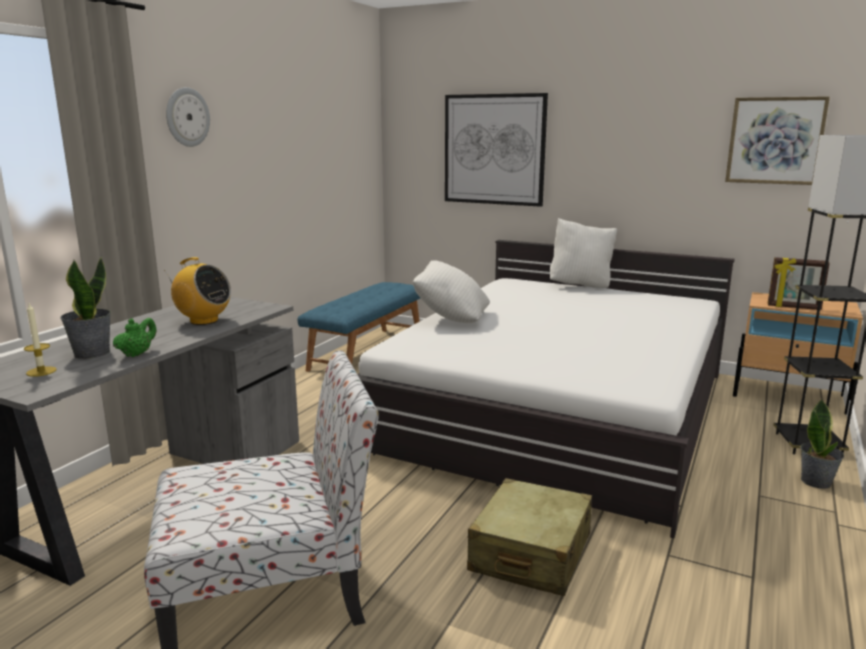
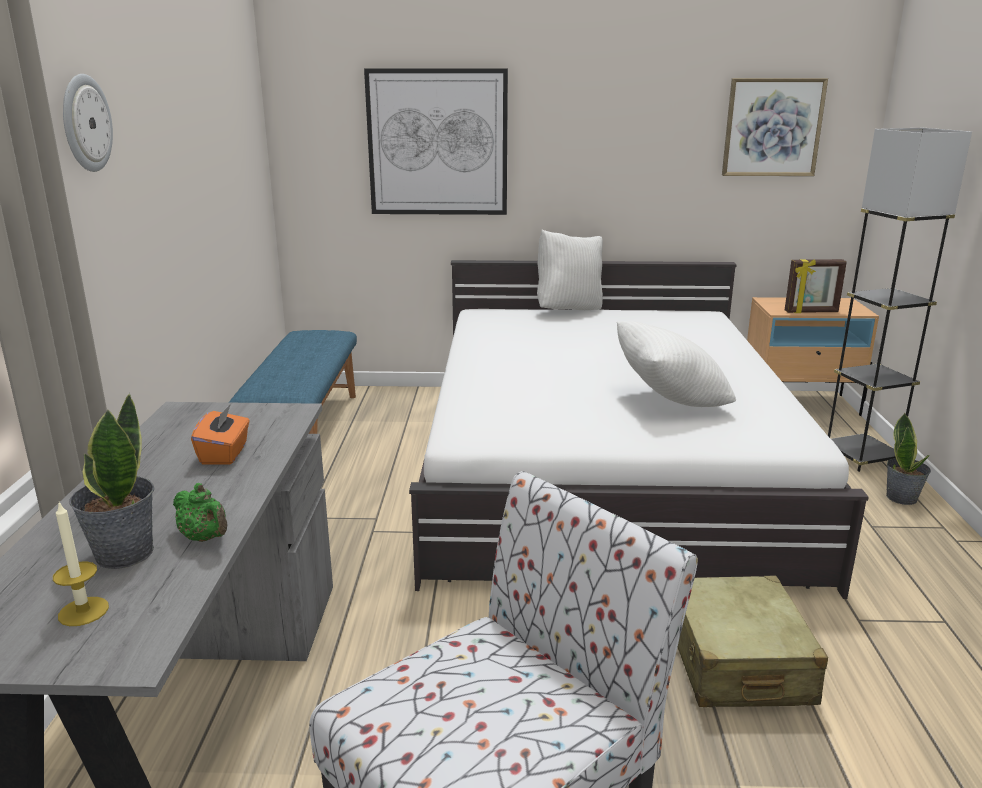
camera: 25 degrees left, 5 degrees up
(137, 354) = (205, 538): green teapot -> green teapot turned 135 degrees clockwise
(203, 321) = (225, 454): radio -> orange tissue box
(451, 319) = (482, 380): white pillow -> white pillow (669, 401)

